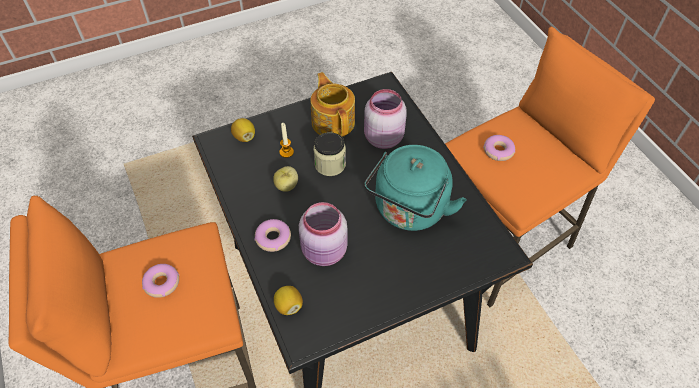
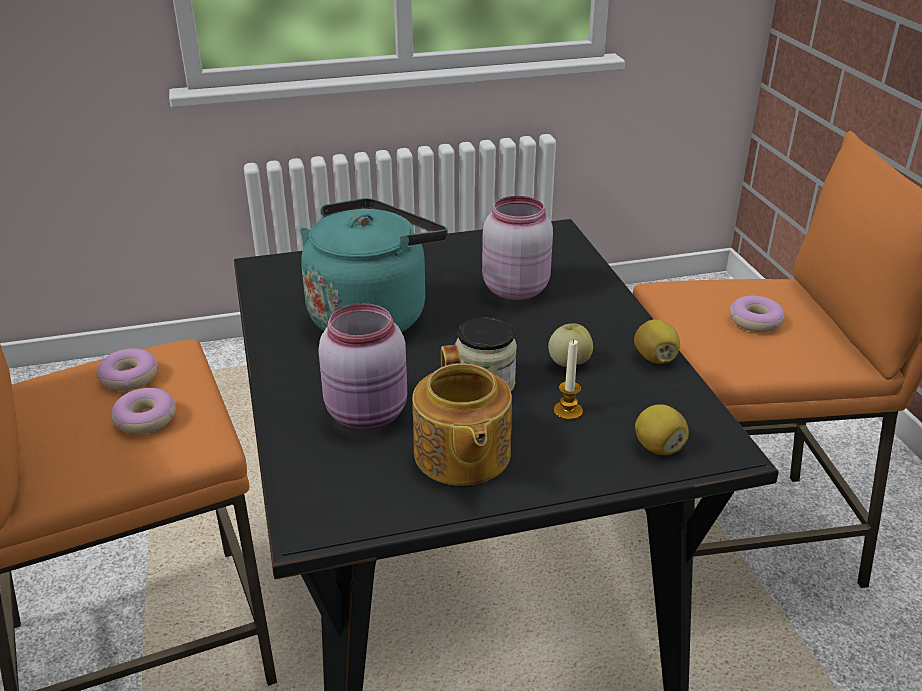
camera: 170 degrees left, 20 degrees down
(273, 238) = (591, 308): donut -> donut (129, 377)
(288, 306) = (569, 252): lemon -> lemon (655, 358)

